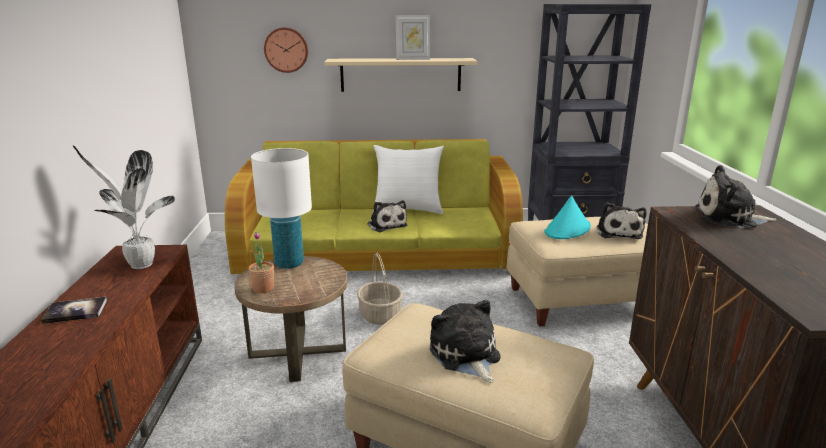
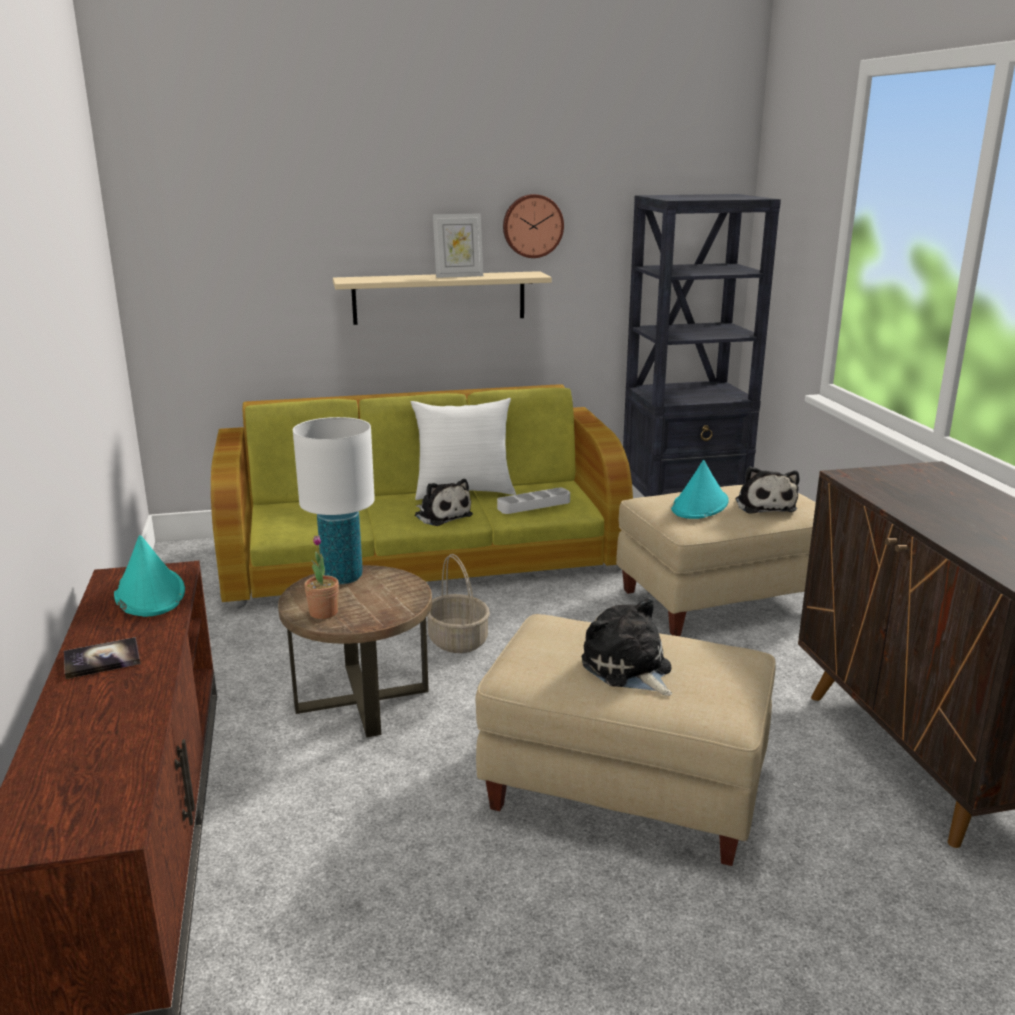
camera: 10 degrees left, 0 degrees up
(139, 265) = (149, 593): potted plant -> turquoise hat
(286, 50) = (271, 266): wall clock -> wall clock (532, 226)
(453, 222) = (534, 505): none -> white tray
(729, 218) = (912, 479): plush toy -> none

